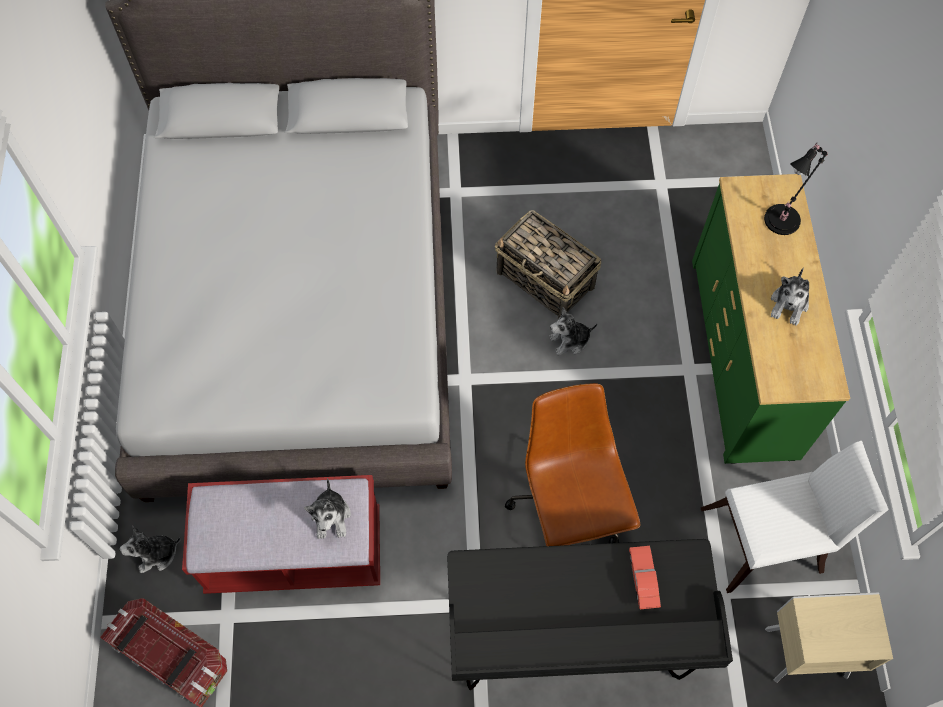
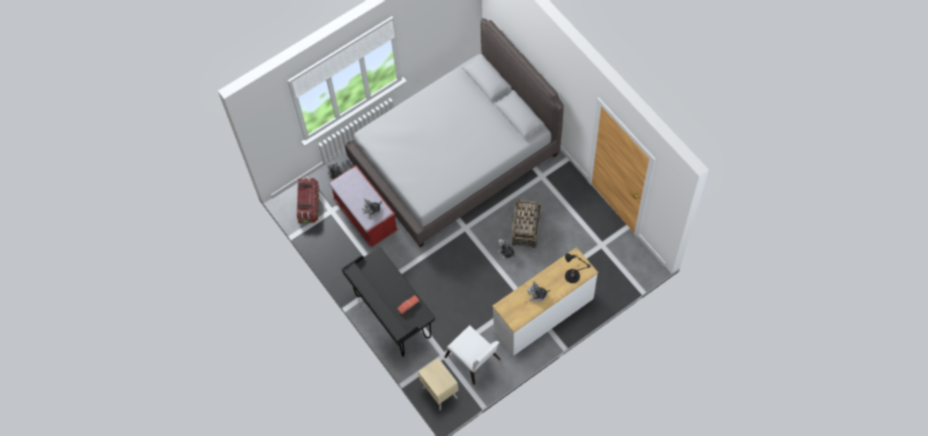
camera: 60 degrees right, 0 degrees up
(569, 510) = (439, 290): brown office chair -> none
(744, 356) = (544, 315): green dresser -> white dresser

